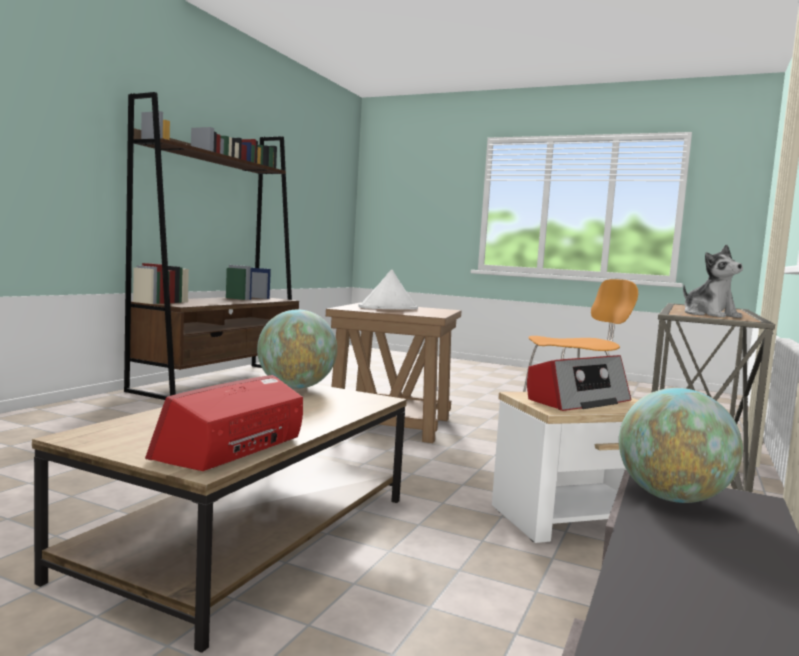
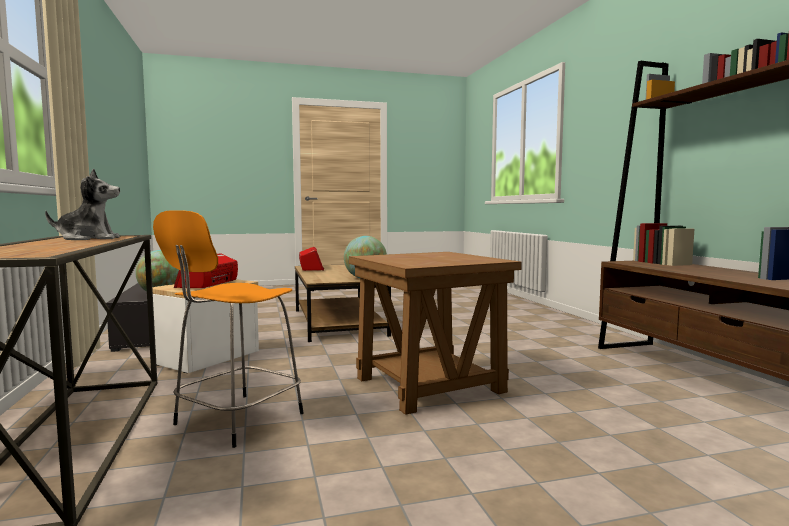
camera: 140 degrees right, 0 degrees up
(388, 309) = (432, 257): white hat -> none
(709, 315) = (89, 239): plush toy -> plush toy turned 135 degrees clockwise

